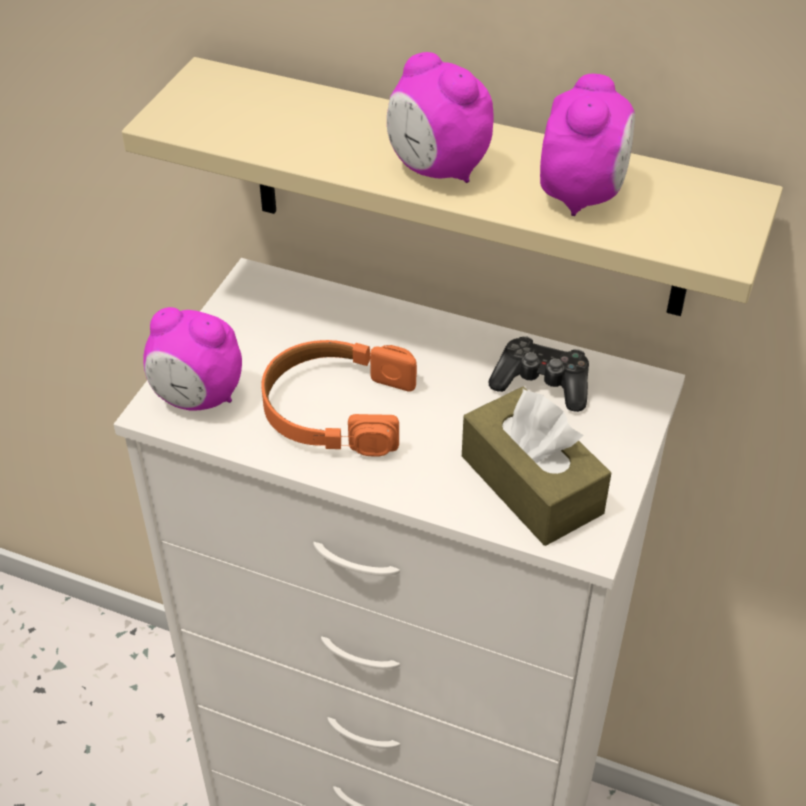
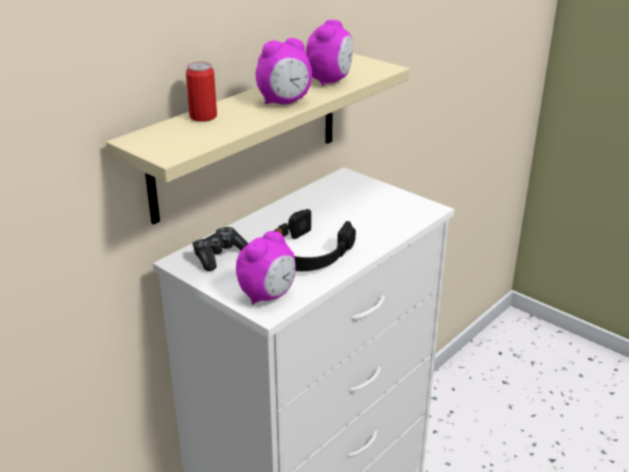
camera: 70 degrees left, 15 degrees down
(324, 108) = (203, 116): none -> can
(336, 409) = (307, 253): orange headphones -> black headphones
(531, 484) = (390, 214): brown tissue box -> none
(542, 384) = (327, 198): game controller -> game controller (219, 255)
(582, 195) = (330, 81): alarm clock -> alarm clock turned 75 degrees clockwise

